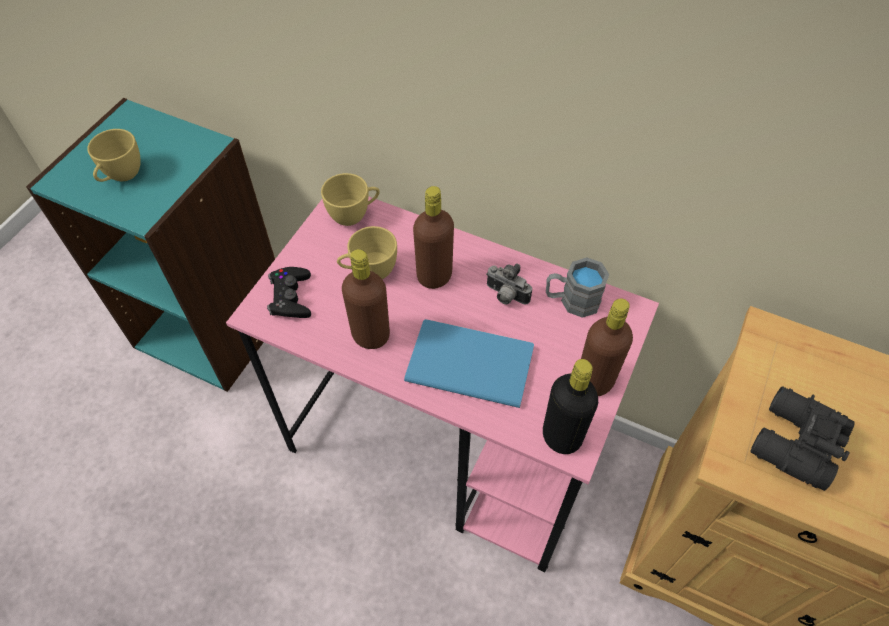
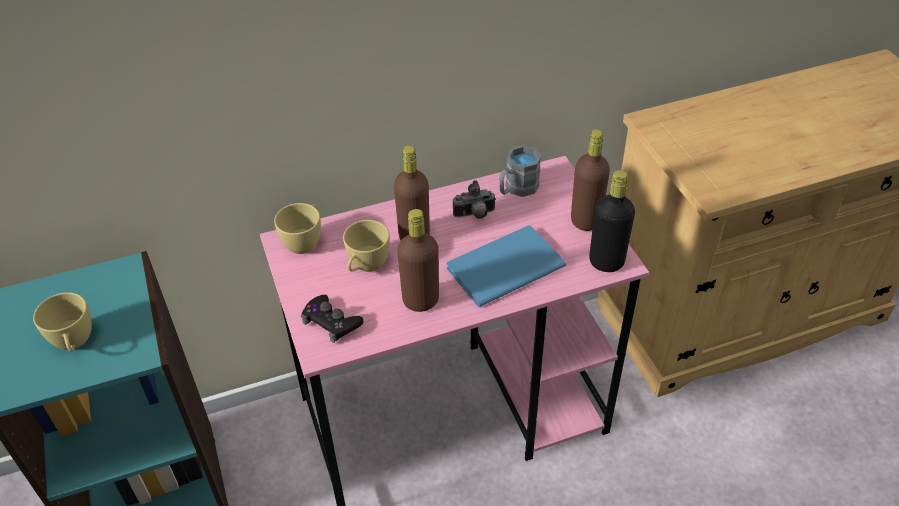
camera: 45 degrees left, 10 degrees down
(792, 443) = (726, 163): black binoculars -> none

